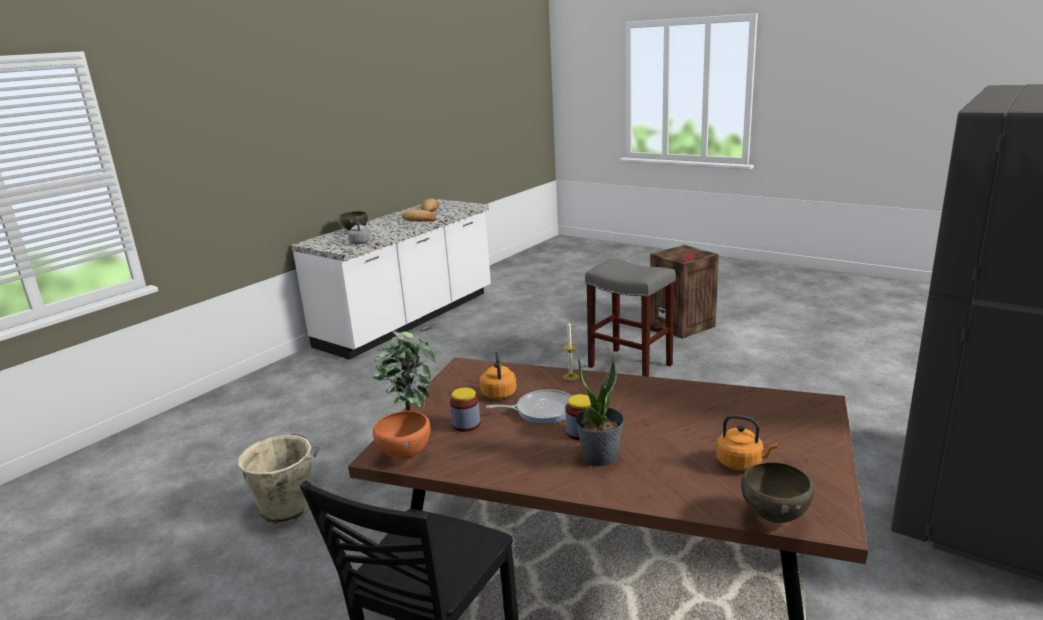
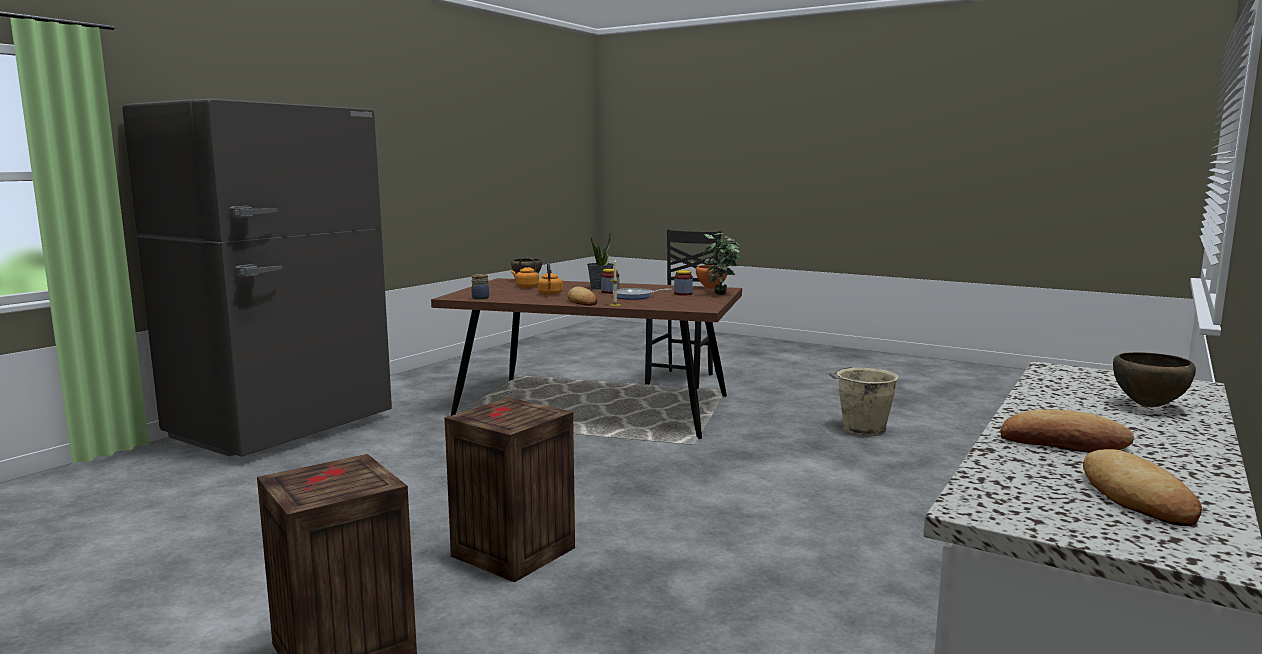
camera: 175 degrees right, 10 degrees down
(360, 242) = (1062, 381): grey kettle -> none
(498, 393) = (668, 301): orange kettle -> orange kettle (550, 294)
(616, 388) = (582, 301): none -> bread
(631, 366) = (511, 552): grey stool -> crate
(773, 399) = (480, 298): none -> jar

